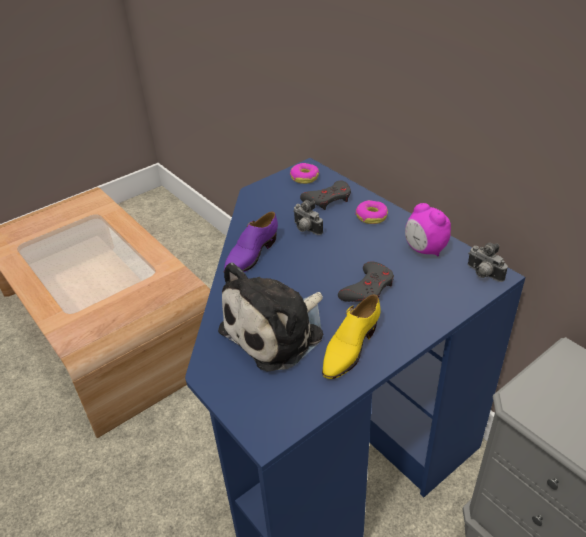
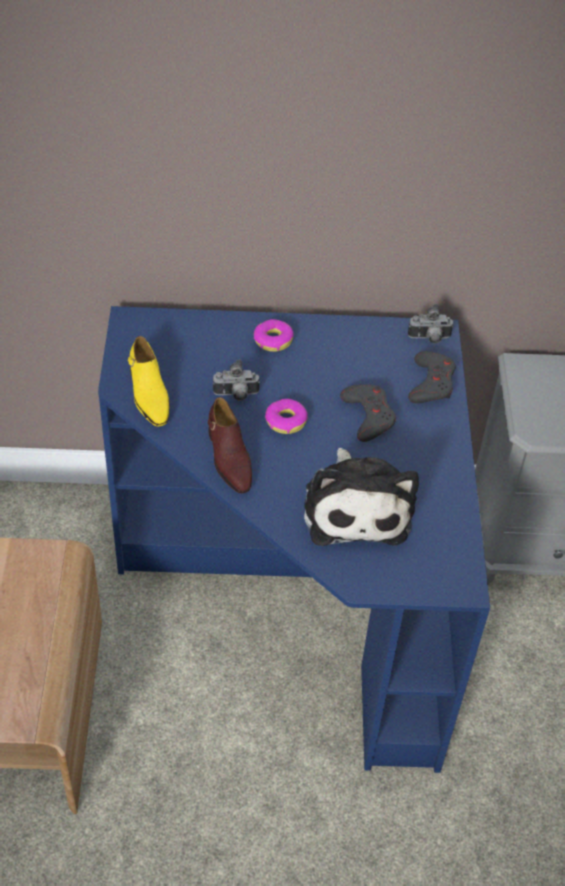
camera: 55 degrees left, 10 degrees up
(251, 255) = (229, 458): purple shoe -> brown shoe
(304, 177) = (145, 336): donut -> donut (285, 421)
(328, 199) = (206, 347): grey game controller -> grey game controller (431, 383)
(350, 348) = (424, 476): yellow shoe -> yellow shoe (148, 394)
(424, 250) = (360, 345): alarm clock -> none

